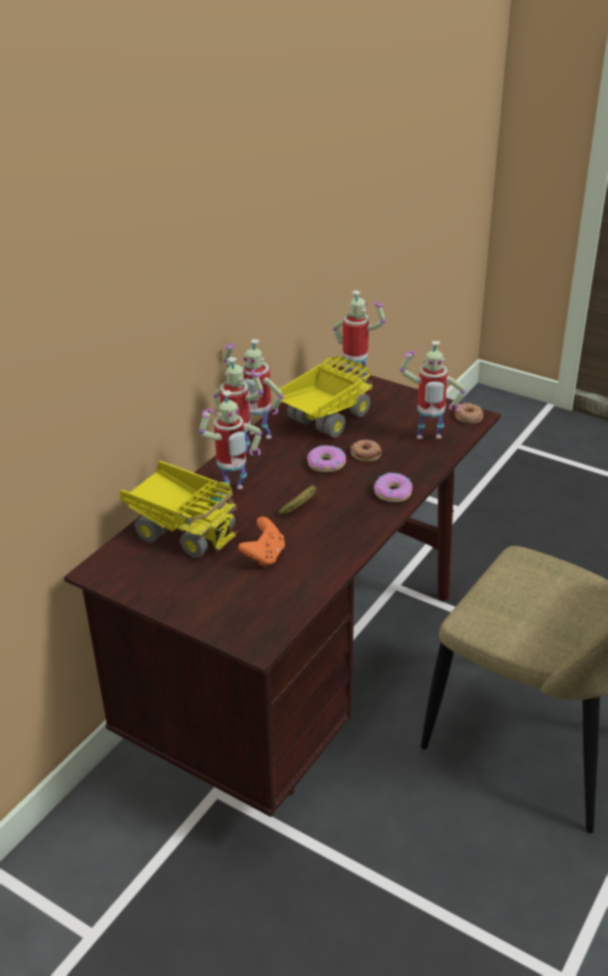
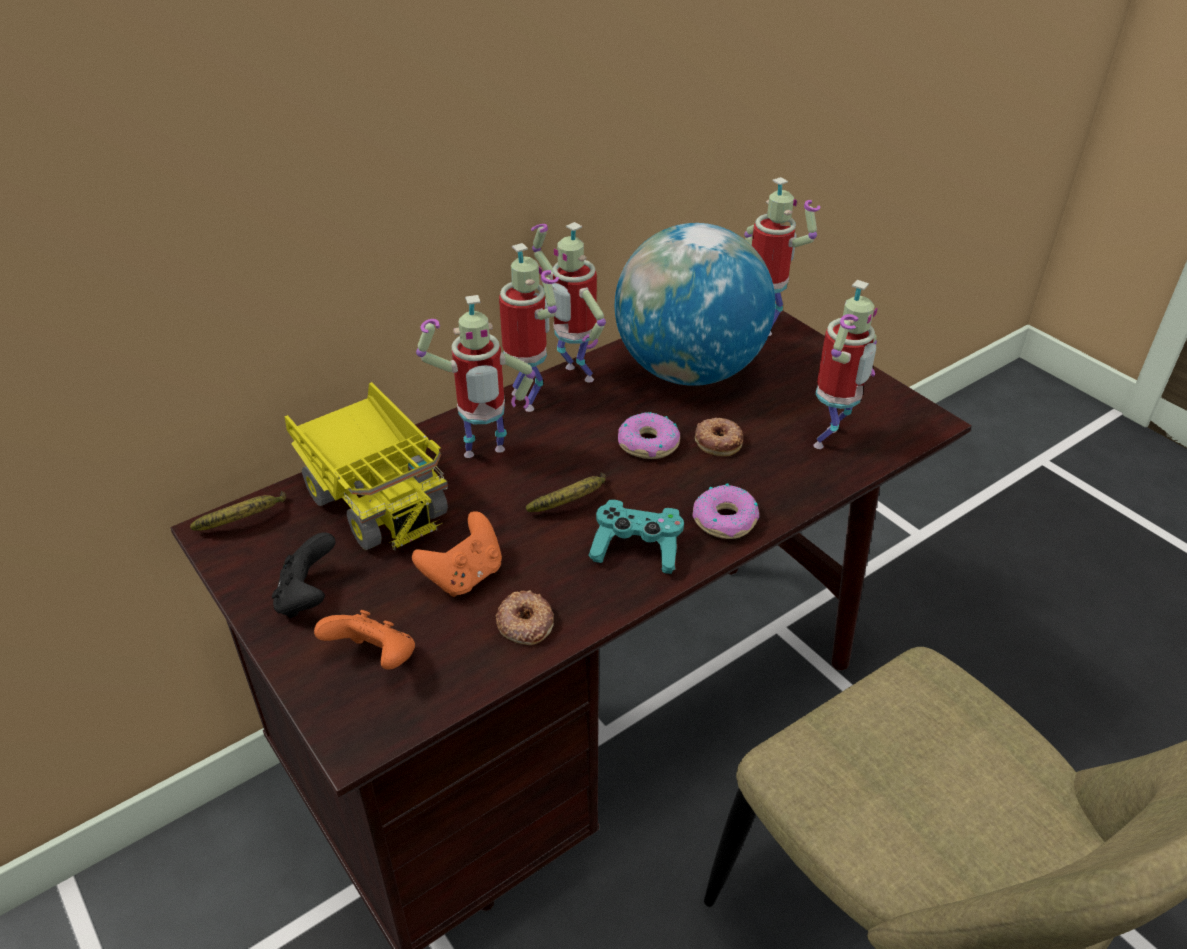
camera: 20 degrees right, 5 degrees up
(110, 562) = (245, 521): none -> banana
(180, 589) = (308, 597): none -> black game controller
(241, 608) = (375, 659): none -> orange game controller
(326, 419) = (689, 371): toy truck -> globe
(353, 519) = (637, 549): none -> turquoise game controller
(428, 439) = (830, 440): toy robot -> toy robot turned 75 degrees counterclockwise
(468, 416) = (914, 418): donut -> donut (524, 623)

